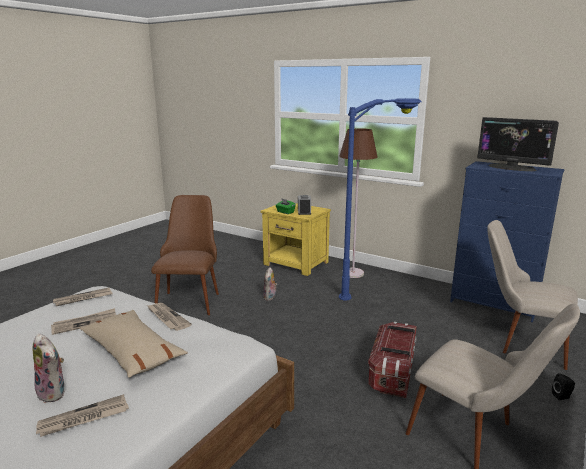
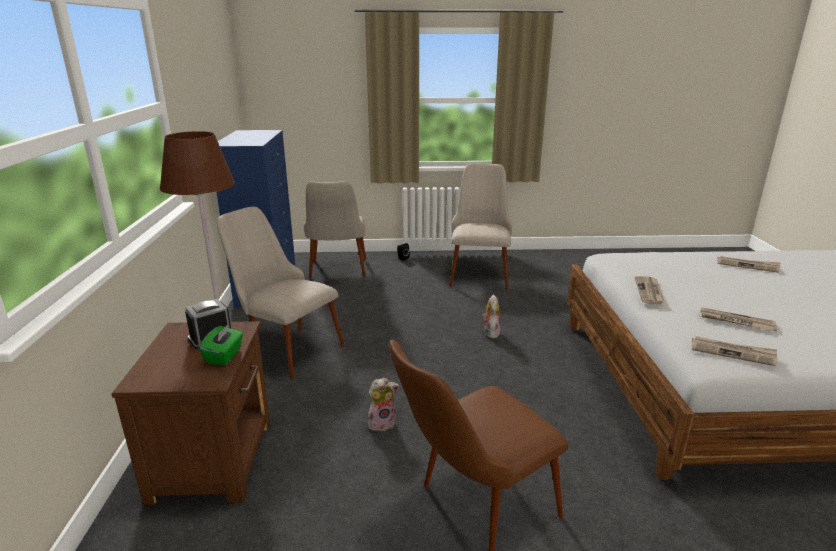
camera: 125 degrees left, 5 degrees up
(54, 393) = (769, 282): plush toy -> plush toy (490, 332)
(132, 352) = (699, 281): beige pillow -> none
(296, 264) = (215, 458): yellow nightstand -> brown nightstand
(379, 291) = (285, 348): blue floor lamp -> beige chair
(392, 372) = (449, 306): storage box -> none
(512, 168) = (249, 137): monitor -> none

